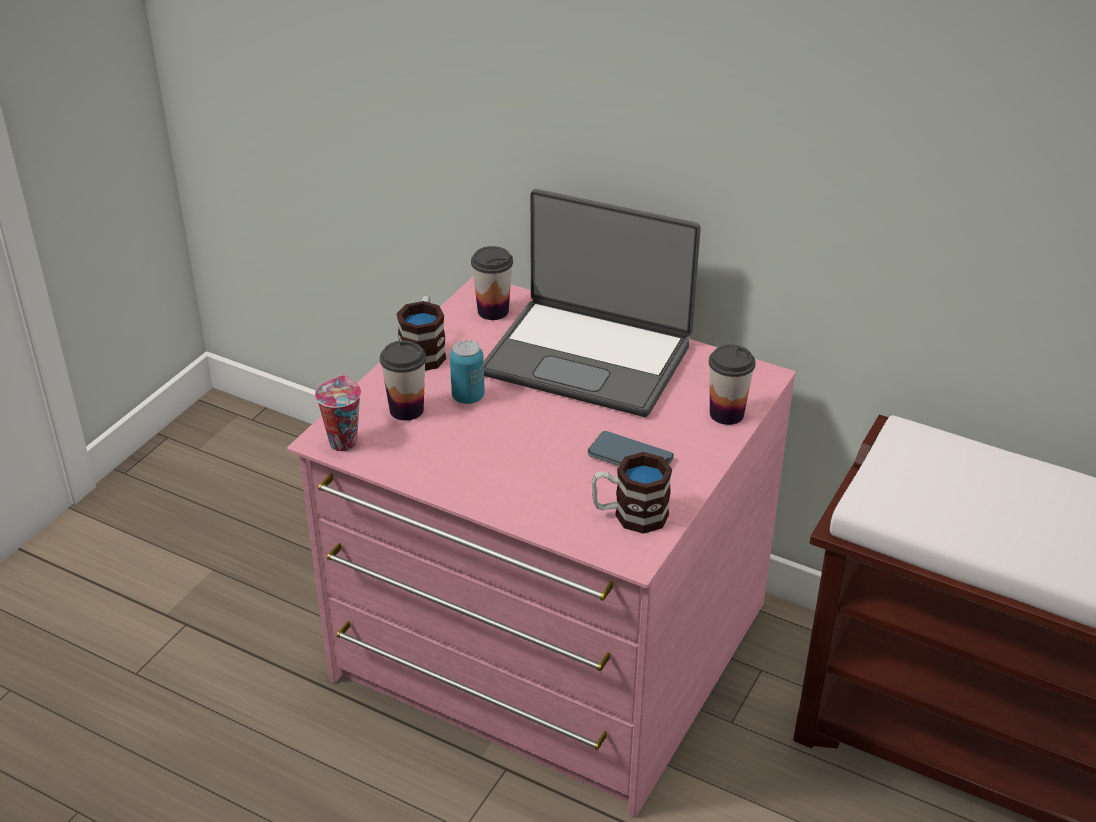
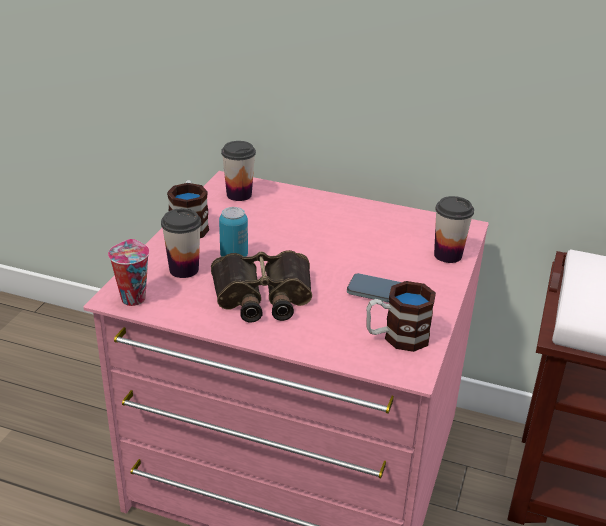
camera: 10 degrees left, 5 degrees down
(489, 451) = (262, 297): none -> binoculars
(589, 357) = (325, 222): laptop -> none

